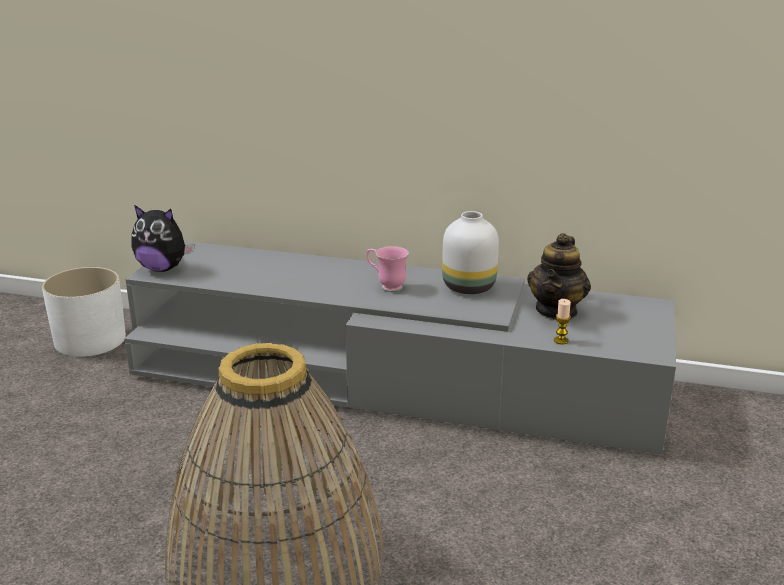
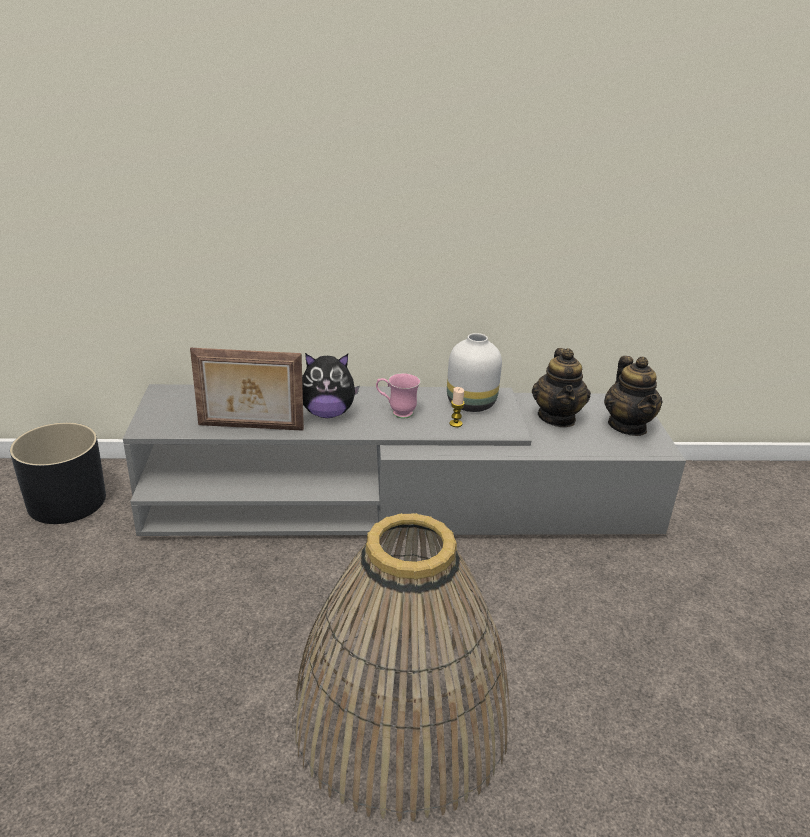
camera: 20 degrees left, 5 degrees up
(90, 340) = (67, 501): white planter -> black planter
(163, 268) = (157, 420): plush toy -> plush toy (327, 413)
(239, 283) = (250, 428): none -> picture frame
(561, 340) = (580, 448): candle -> candle (455, 423)
(632, 327) = (627, 426): none -> teapot

